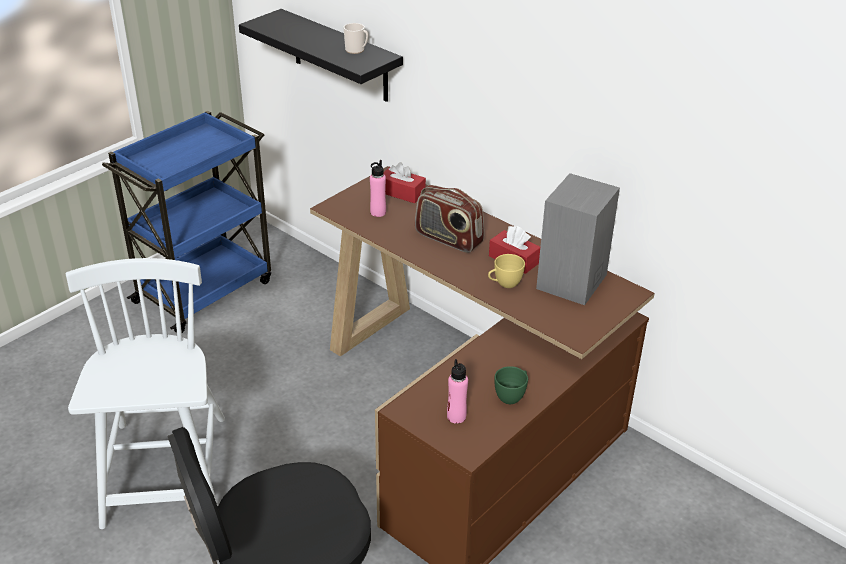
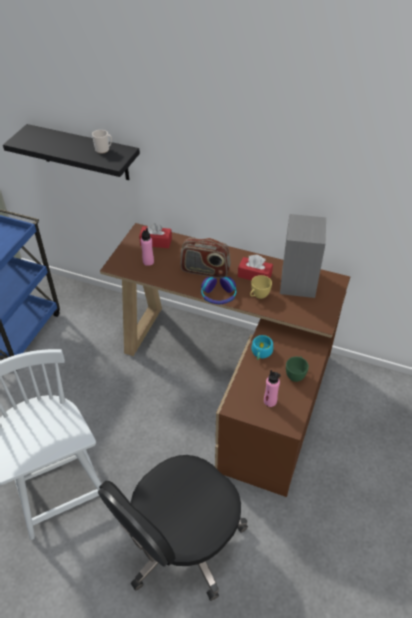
camera: 20 degrees left, 10 degrees up
(449, 270) = (218, 295): none -> headphones
(477, 358) = (261, 353): none -> turquoise cup

